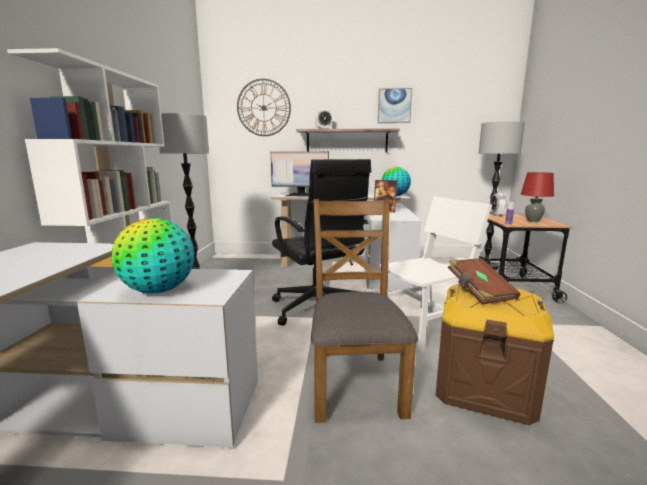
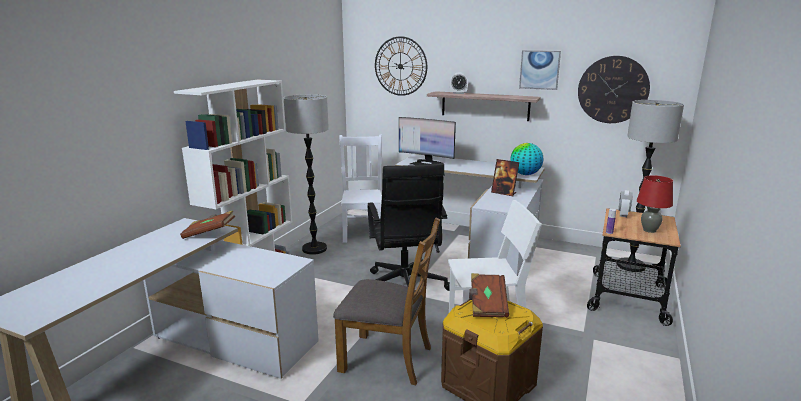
camera: 20 degrees right, 5 degrees up
(85, 251) = (209, 233): none -> brown book
(159, 291) = (245, 269): globe -> none
(241, 269) = (363, 231): none -> white chair
(354, 384) = (387, 358): brown chair -> brown chair turned 90 degrees clockwise
(455, 120) = (612, 90): none -> wall clock

